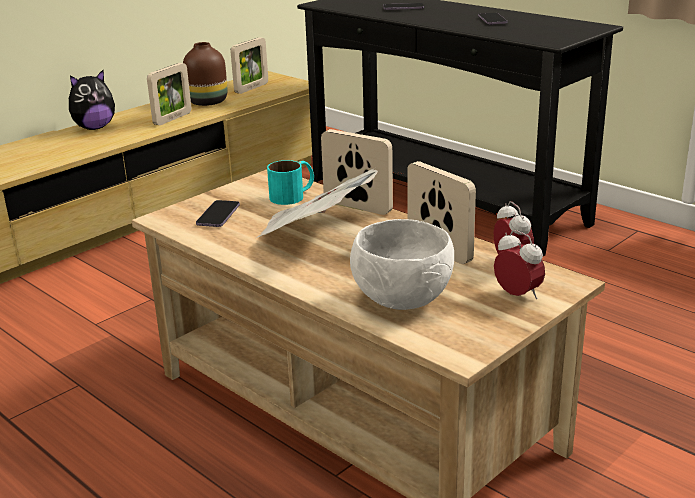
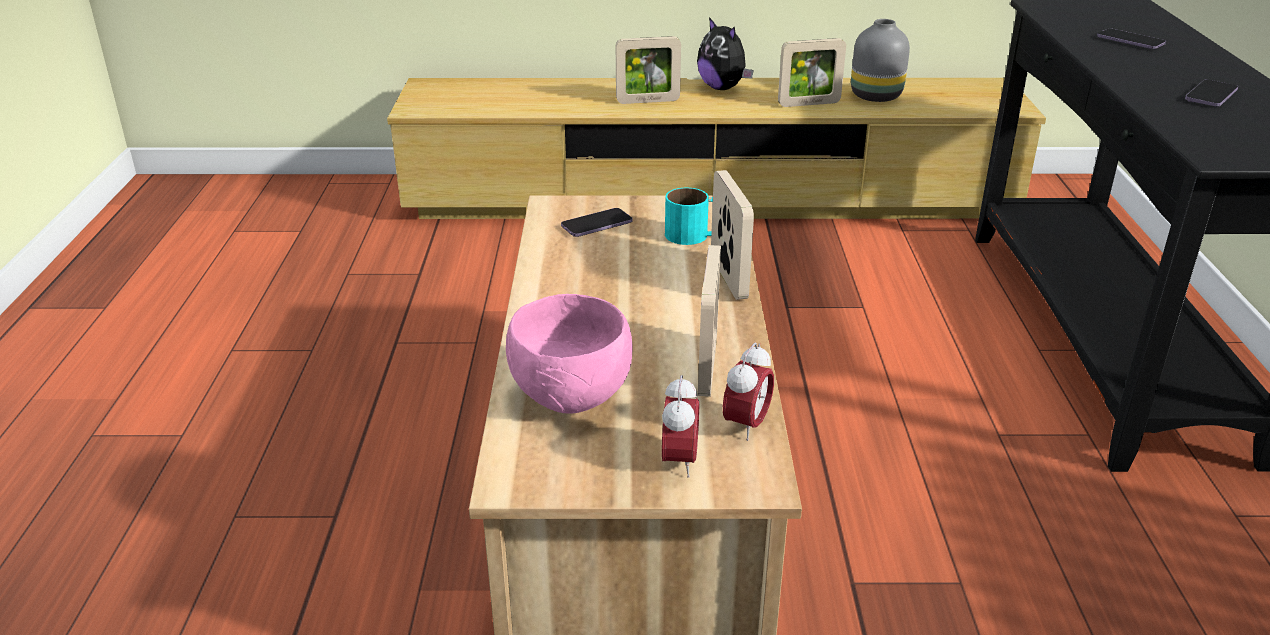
camera: 45 degrees right, 5 degrees up
(94, 128) = (723, 88): plush toy -> plush toy turned 45 degrees clockwise
(208, 102) = (876, 97): brown vase -> grey vase
(251, 88) = (952, 95): picture frame -> picture frame (648, 101)
(316, 234) = (636, 287): newspaper -> none
(401, 300) = (571, 396): white bowl -> pink bowl

